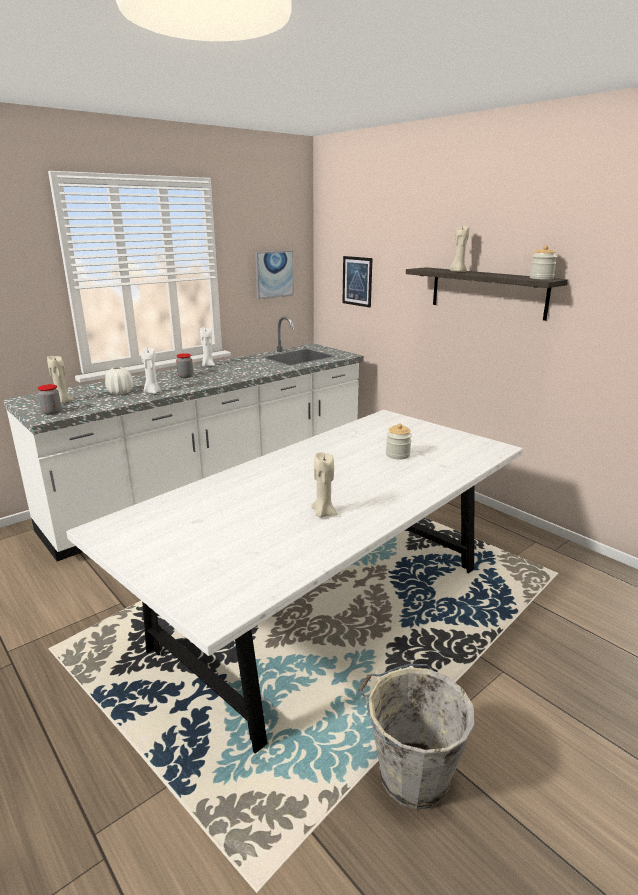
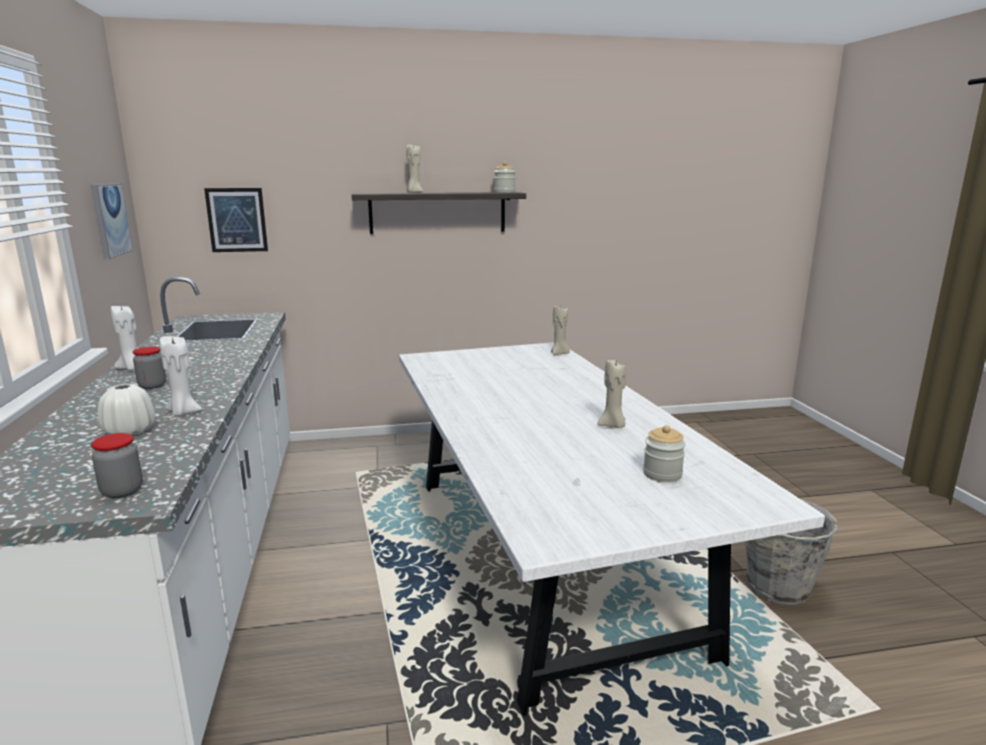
camera: 60 degrees left, 5 degrees down
(62, 402) = (77, 478): beige candle -> beige candle (559, 353)
(397, 455) = (520, 375): jar -> jar (662, 474)

